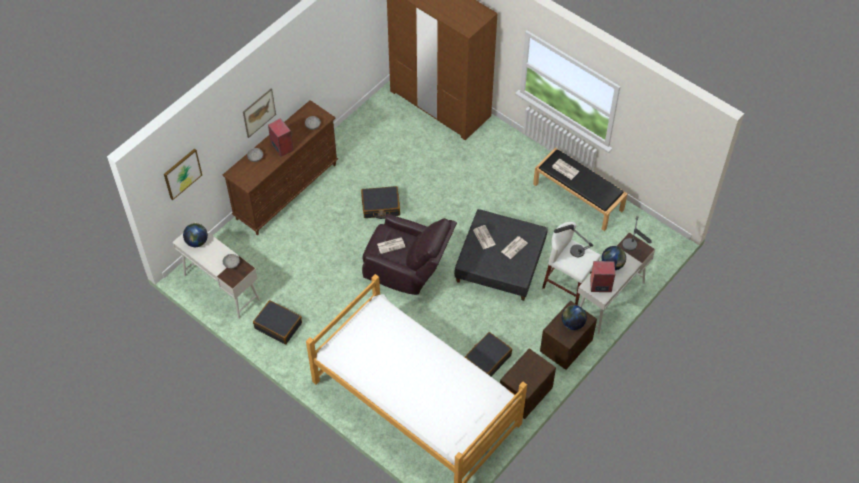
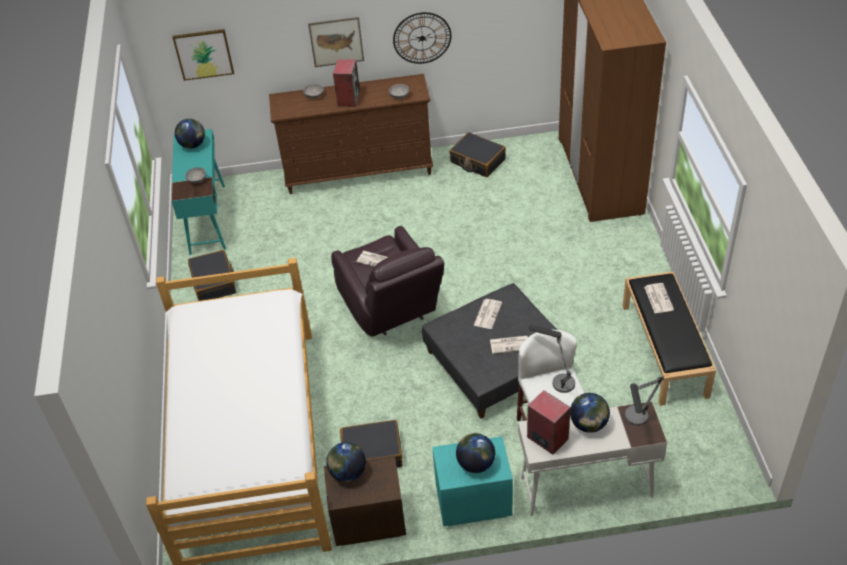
camera: 45 degrees right, 10 degrees down
(221, 287) = (207, 218): white desk -> turquoise desk
(306, 77) = (422, 38): none -> wall clock
(380, 206) = (432, 234): black suitcase -> black suitcase (477, 161)
(516, 374) = (348, 473): none -> globe
(564, 348) = (472, 502): brown nightstand -> turquoise nightstand

